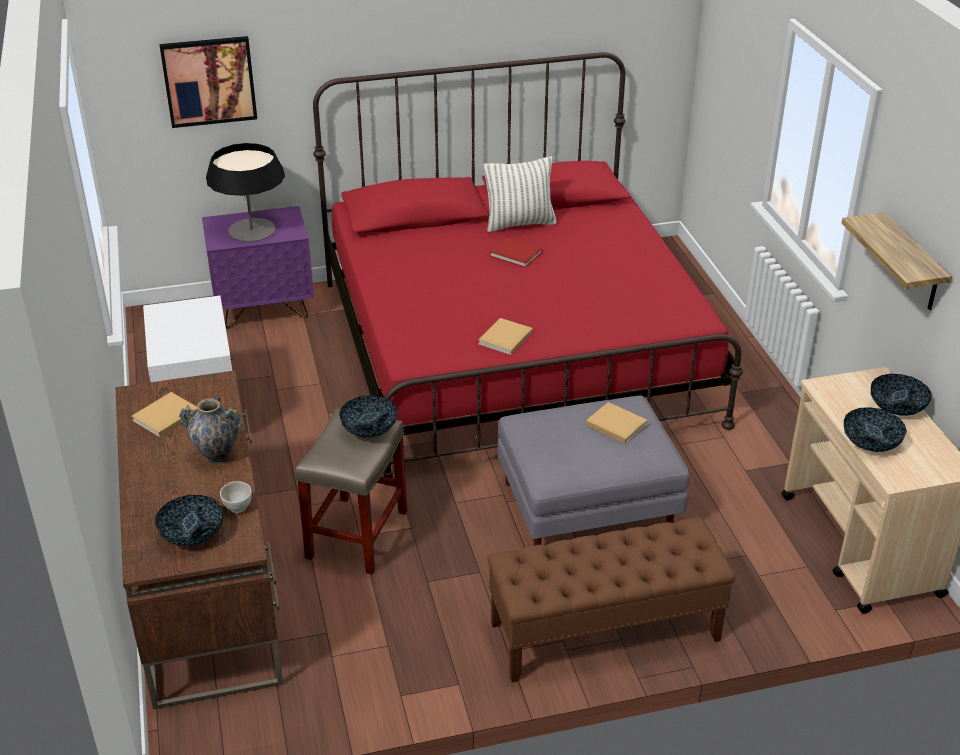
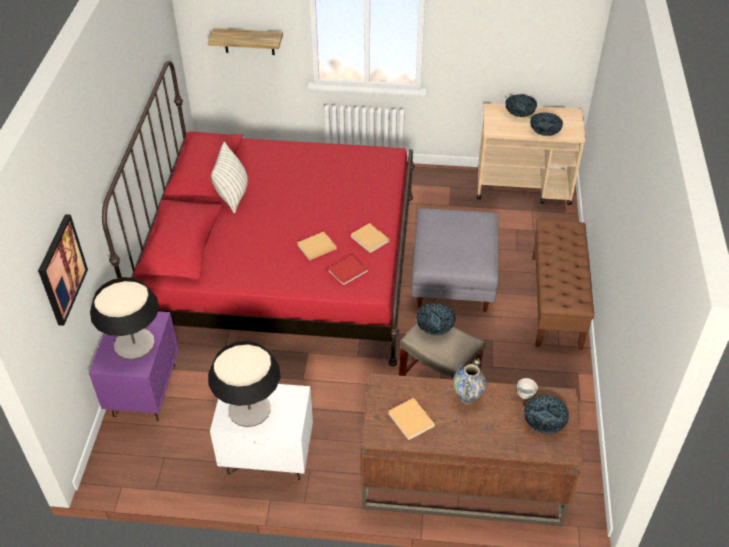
camera: 70 degrees left, 10 degrees up
(181, 322) = (249, 409): none -> table lamp
(517, 254) = (273, 207): red book -> red book (348, 271)
(615, 424) = (450, 225): beige book -> beige book (315, 247)
(912, 264) = (488, 45): shelf -> shelf (249, 41)

